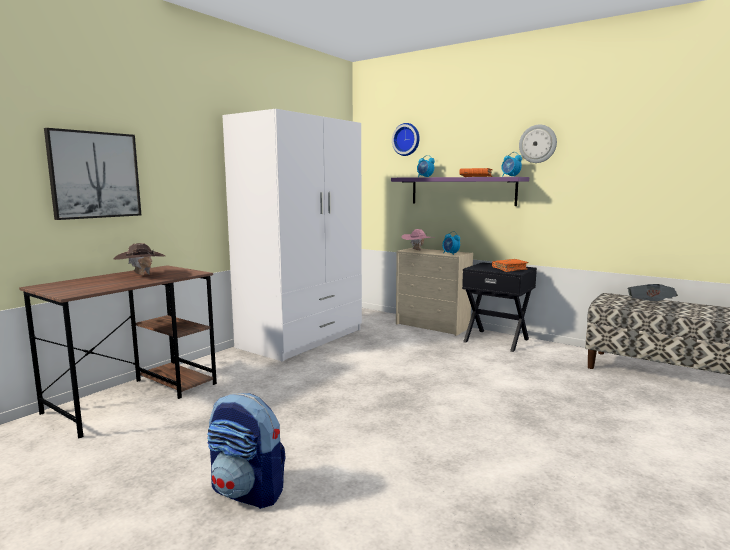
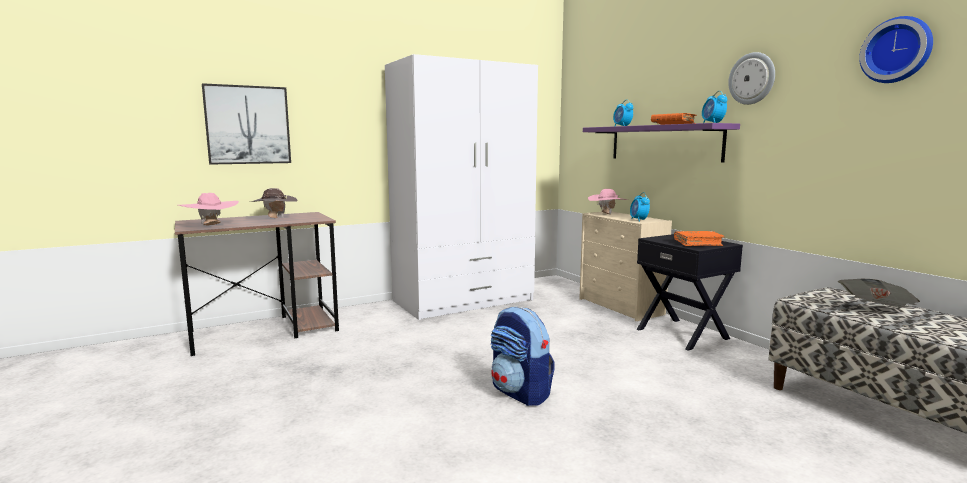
camera: 25 degrees right, 0 degrees up
(89, 289) = (211, 226): none -> pink hat
(248, 492) = (249, 431): backpack -> backpack (520, 393)
(407, 139) = (610, 82): wall clock -> wall clock (897, 50)

